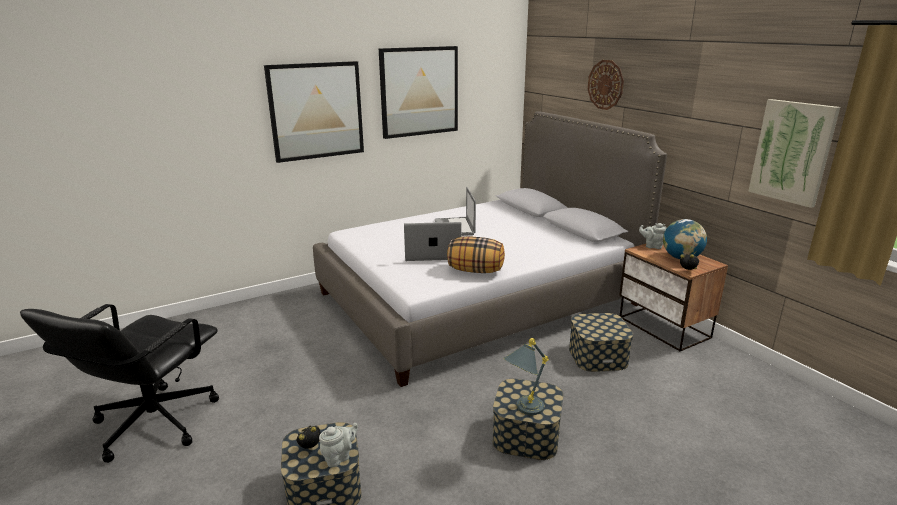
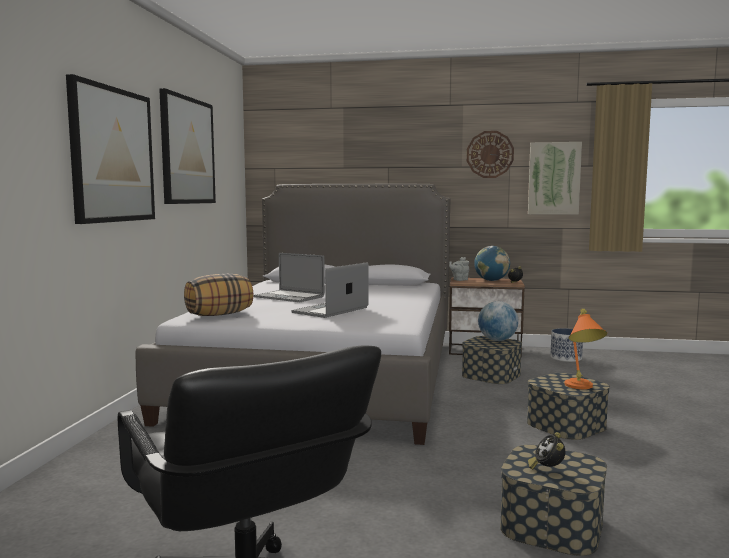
camera: 50 degrees left, 15 degrees down
(339, 457) = (579, 461): grey teapot -> none
(476, 270) = (400, 309): pillow -> pillow (219, 314)
(522, 410) = (581, 388): grey table lamp -> orange table lamp
(605, 84) = (364, 149): wall clock -> wall clock (490, 154)
(612, 326) = (497, 340): none -> globe
(727, 374) = (565, 358): none -> planter

